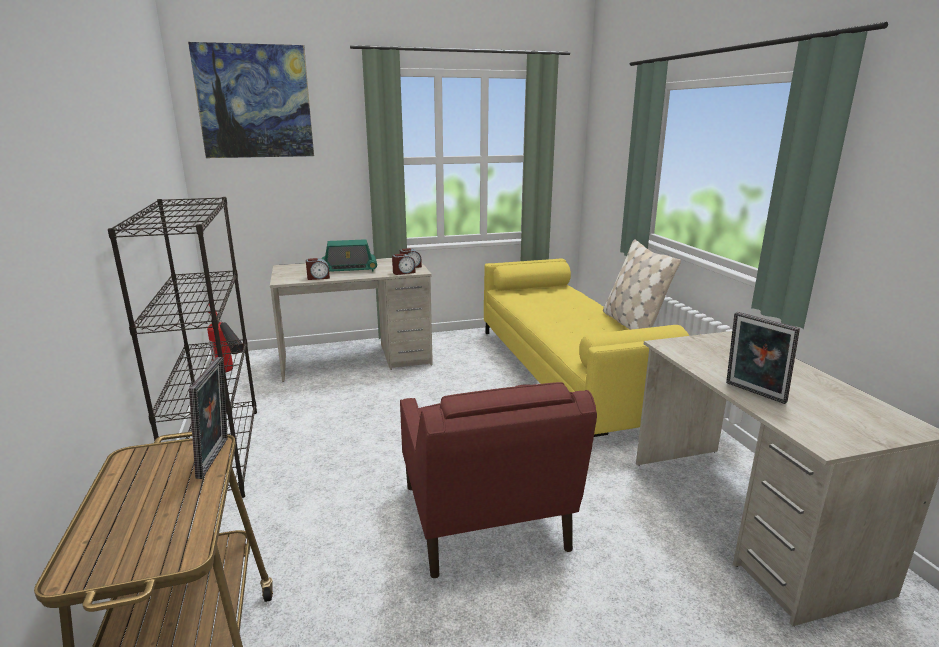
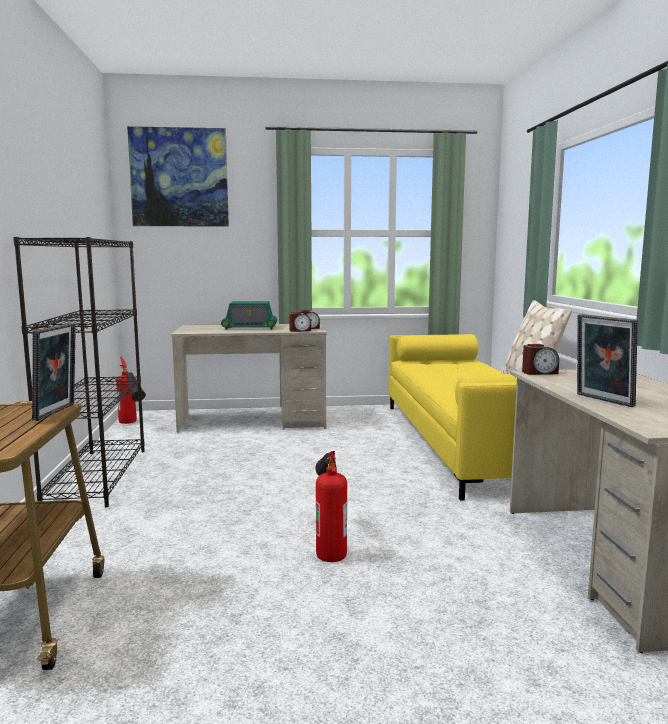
camera: 10 degrees right, 10 degrees down
(318, 278) = (218, 331): alarm clock -> alarm clock (539, 373)
(484, 520) = (329, 541): red armchair -> fire extinguisher

